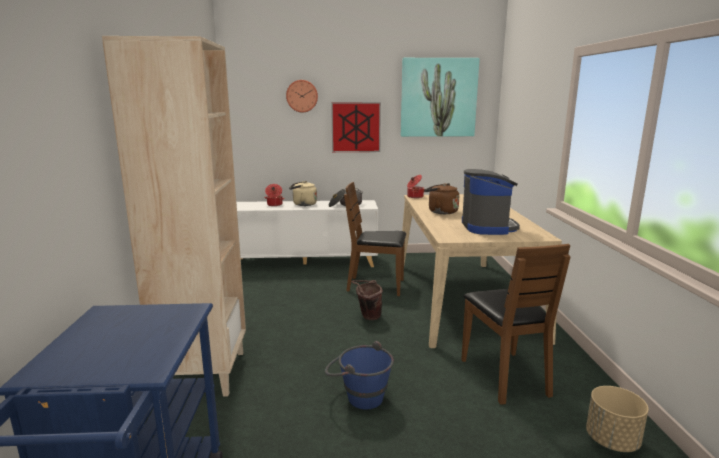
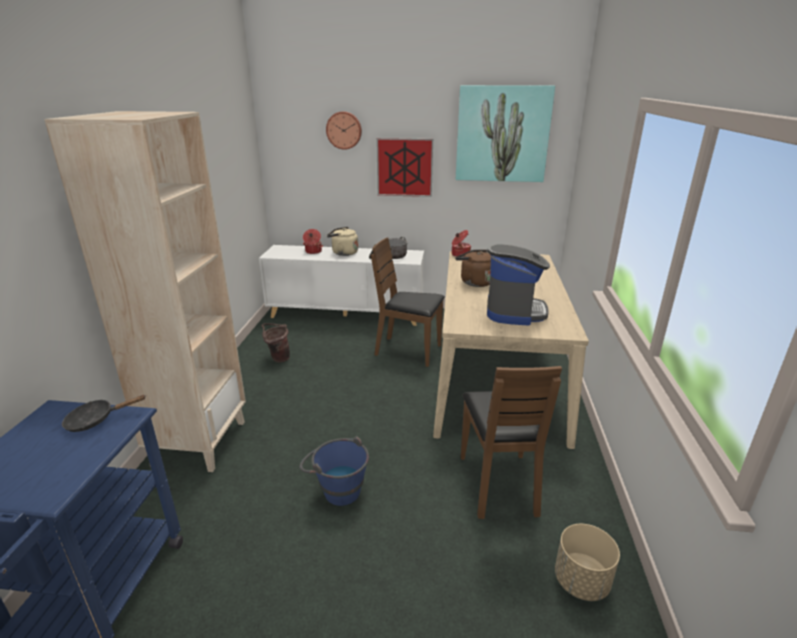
camera: 10 degrees right, 10 degrees up
(156, 315) = (95, 420): none -> black frying pan
(367, 317) = (384, 390): brown bucket -> brown bucket (278, 358)

